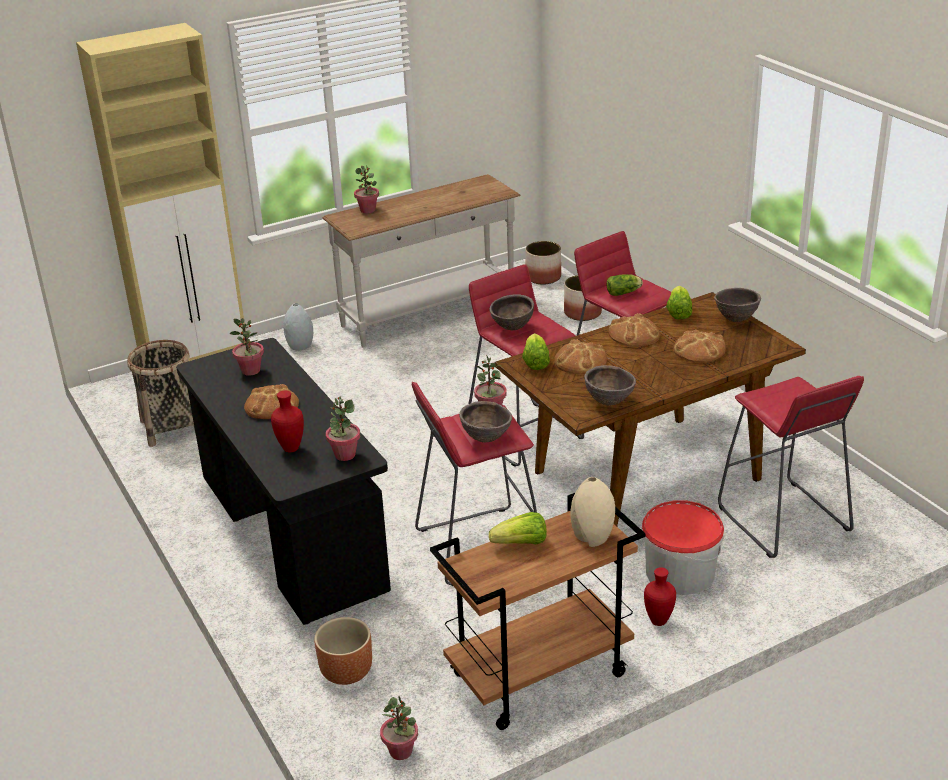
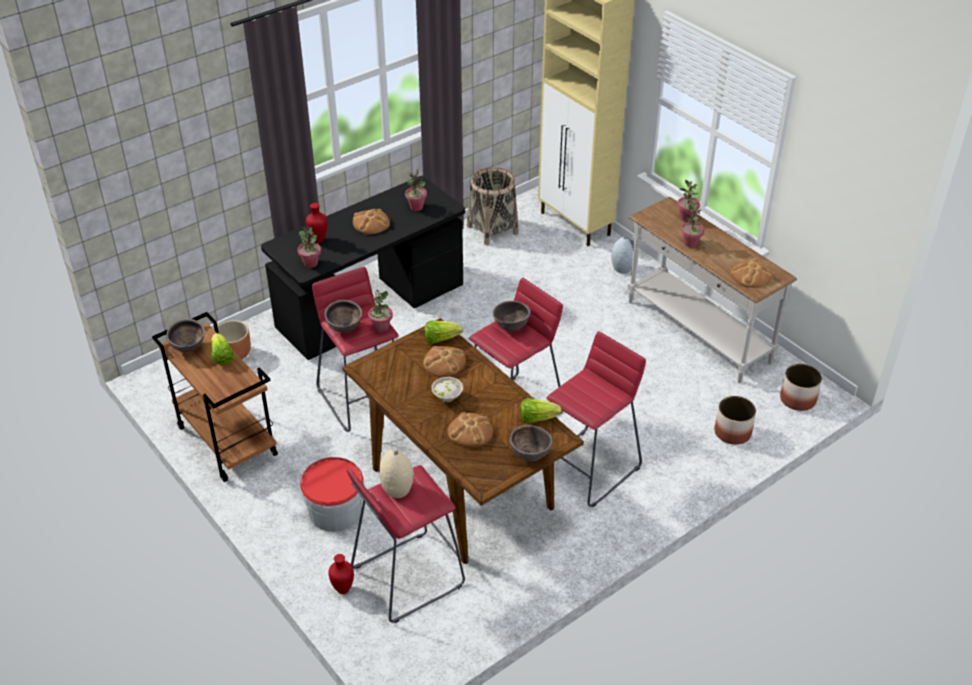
camera: 80 degrees right, 10 degrees up
(401, 751) = (166, 386): potted plant -> potted plant (690, 243)
(592, 537) = (226, 388): beige vase -> beige vase (397, 489)
(609, 402) = (382, 382): brown bowl -> brown bowl (188, 348)
(624, 292) = (588, 390): lettuce -> none
(634, 334) = (493, 392): bread -> bread (750, 275)
(641, 361) = (448, 397): none -> white bowl
(659, 622) = (278, 500): red vase -> red vase (342, 590)

